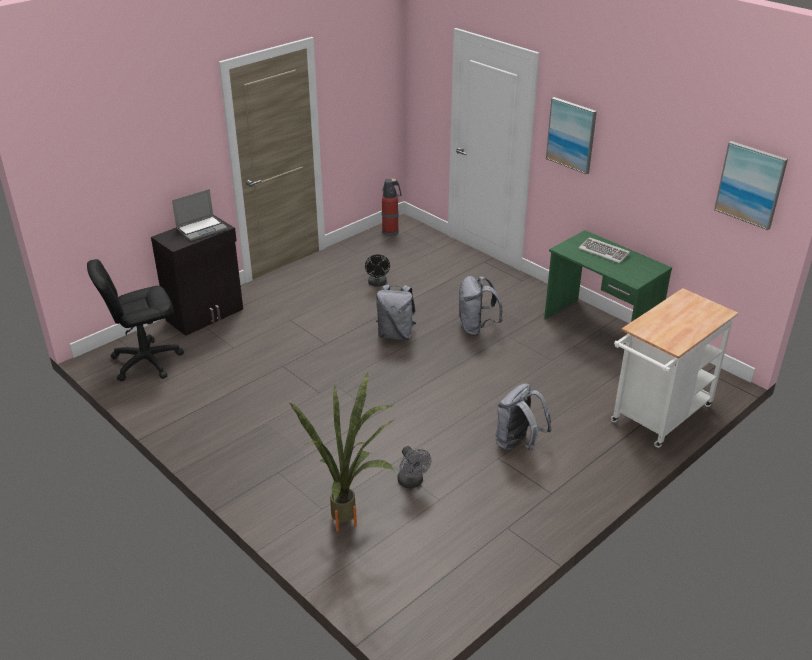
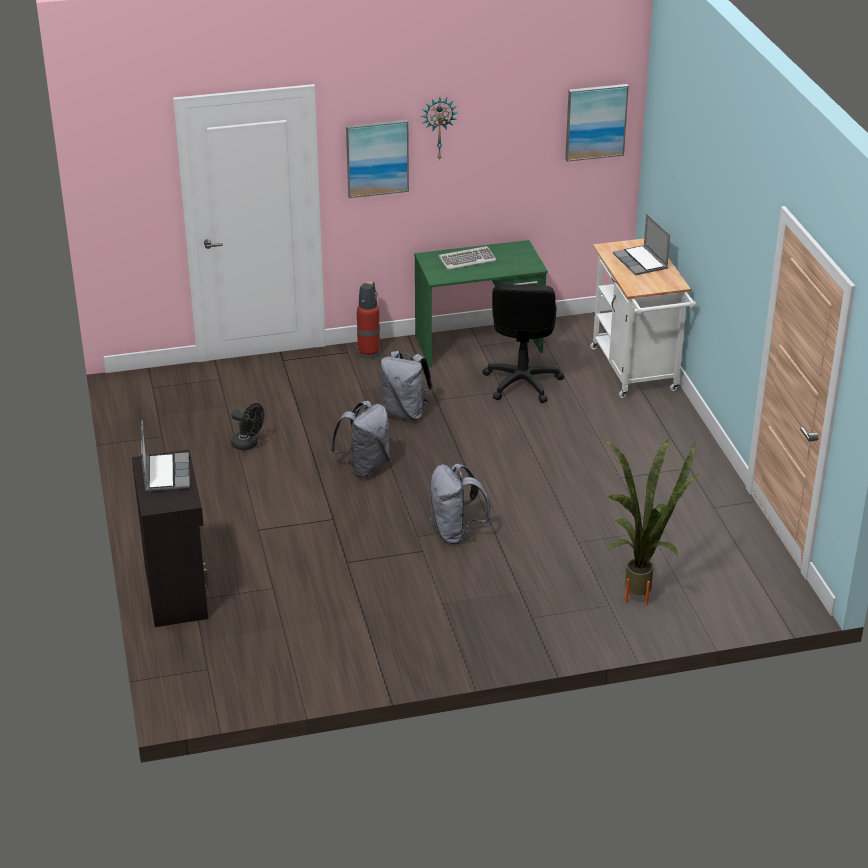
camera: 60 degrees left, 0 degrees up
(146, 361) = (235, 664): black office chair -> black office chair (521, 383)
(391, 232) = (142, 397): fire extinguisher -> fire extinguisher (369, 352)
(412, 483) = (615, 539): grey fan -> none
(518, 444) = (610, 459): grey backpack -> grey backpack (456, 532)
(618, 129) = (438, 127): none -> wall clock
(687, 318) = (641, 262): none -> laptop

